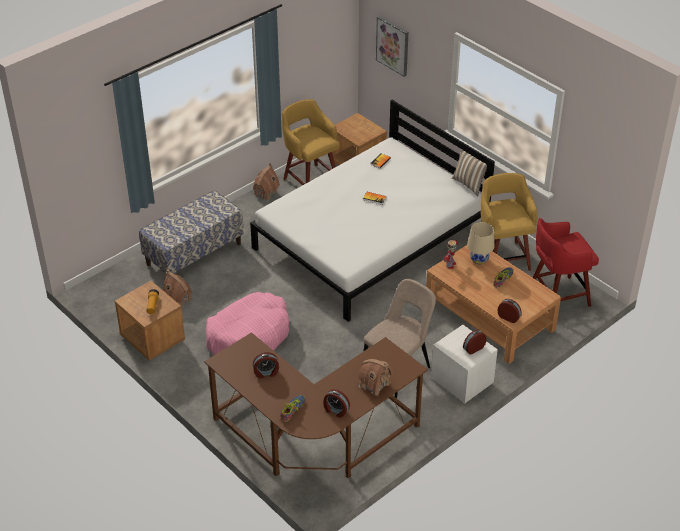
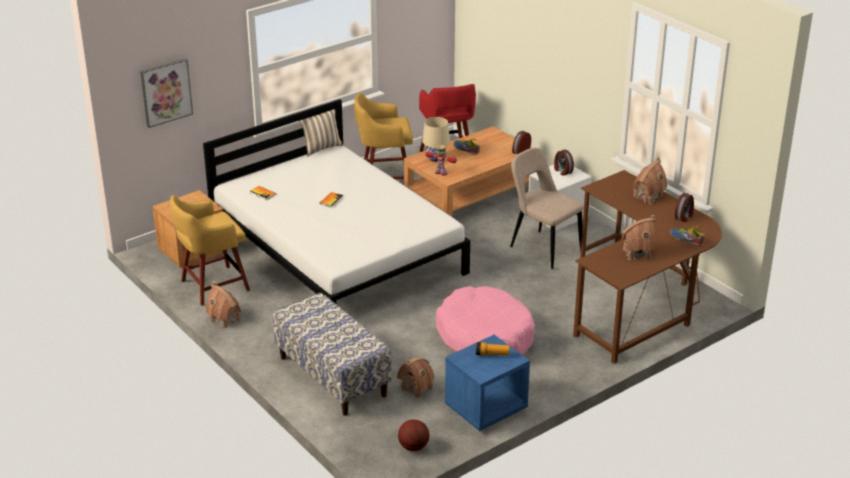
camera: 85 degrees left, 10 degrees down
(108, 302) = (413, 447): none -> basketball
(152, 339) = (485, 408): brown nightstand -> blue nightstand
(266, 373) = (636, 252): alarm clock -> toy house

